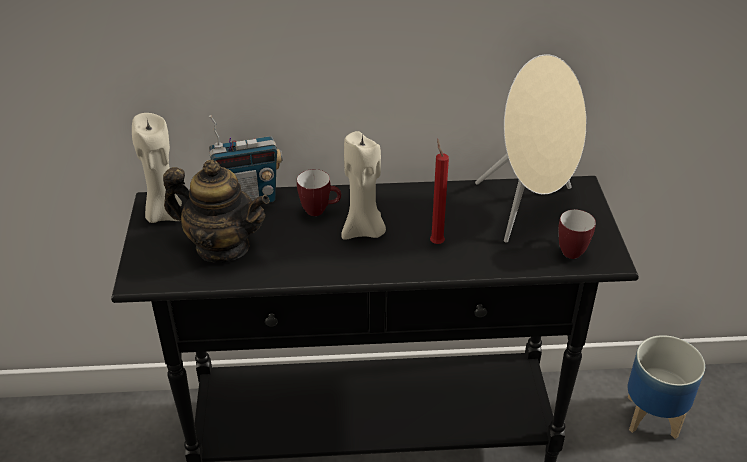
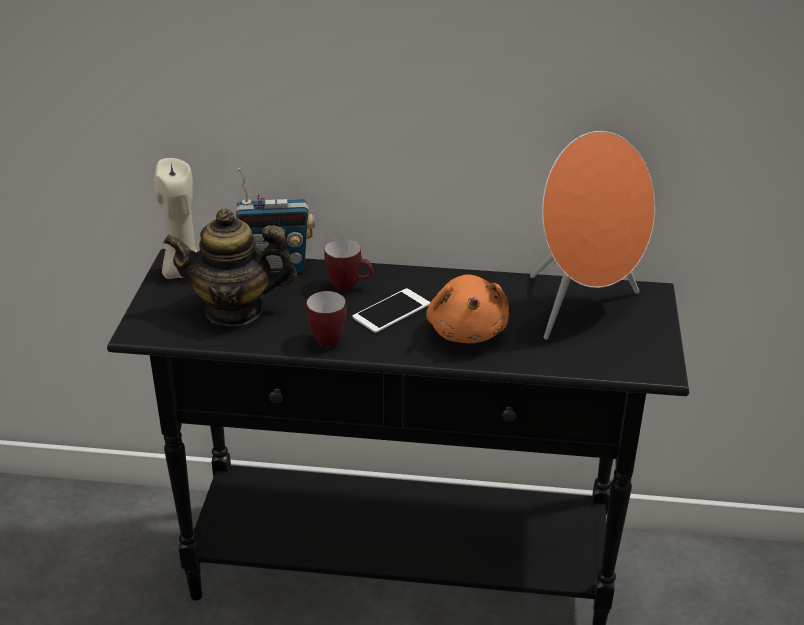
camera: 10 degrees right, 5 degrees down
(222, 247) = (235, 310): teapot -> teapot turned 150 degrees clockwise
(364, 231) = (391, 311): beige candle -> phone
(436, 242) = (467, 330): red candle -> orange plush toy
(528, 208) = (582, 308): beige speaker -> orange speaker
(570, 250) = (617, 355): mug -> mug (328, 338)
(652, 417) = (739, 595): planter -> none

